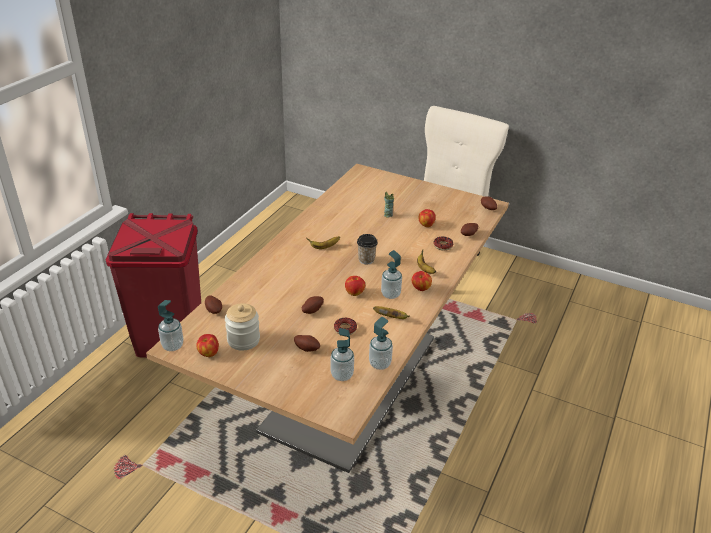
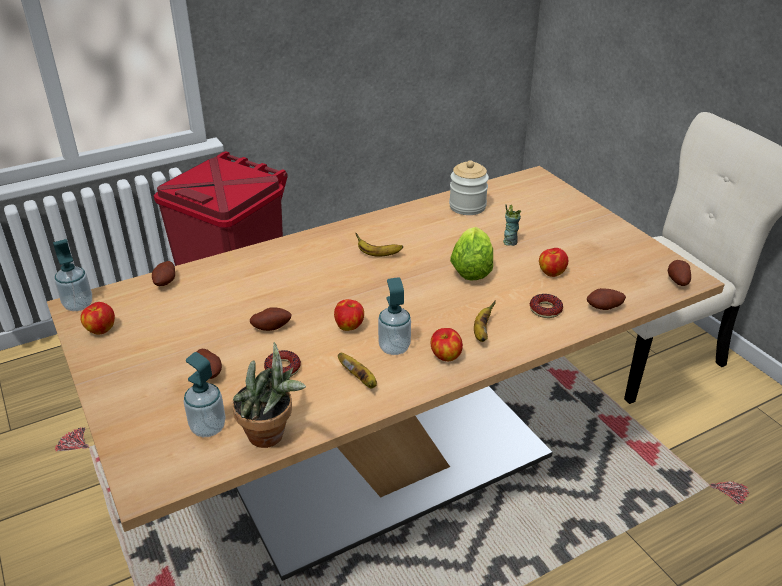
camera: 35 degrees right, 0 degrees up
(243, 340) = (154, 330): jar -> jar (467, 206)
(366, 260) = (413, 290): cup -> none
(380, 364) = (271, 436): soap dispenser -> potted plant
(383, 236) = (471, 267): none -> lettuce

